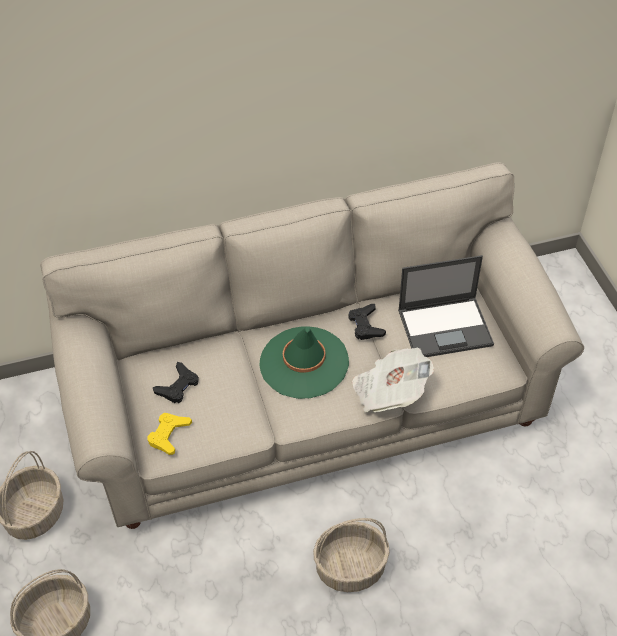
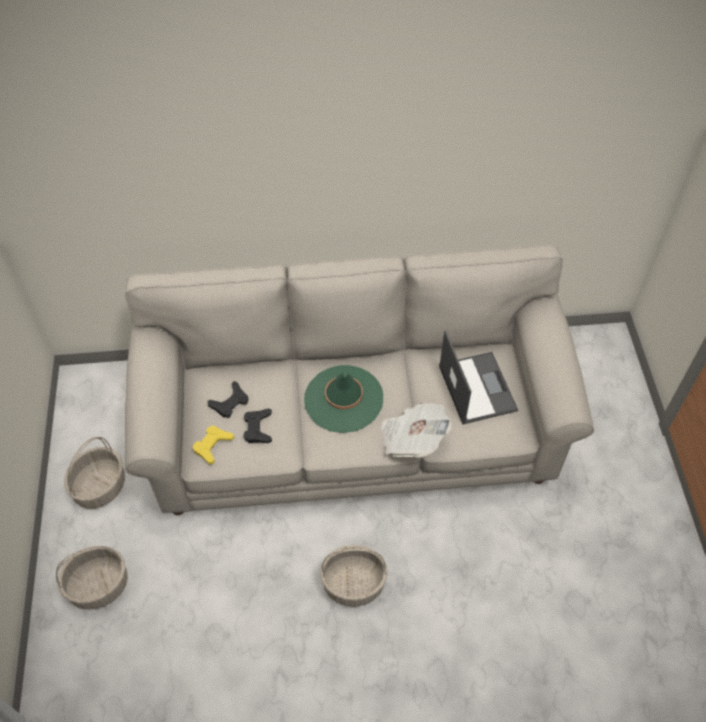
camera: 10 degrees right, 5 degrees up
(365, 325) = (405, 373): black game controller -> black game controller (258, 428)
(446, 327) = (476, 387): laptop -> laptop turned 105 degrees counterclockwise

